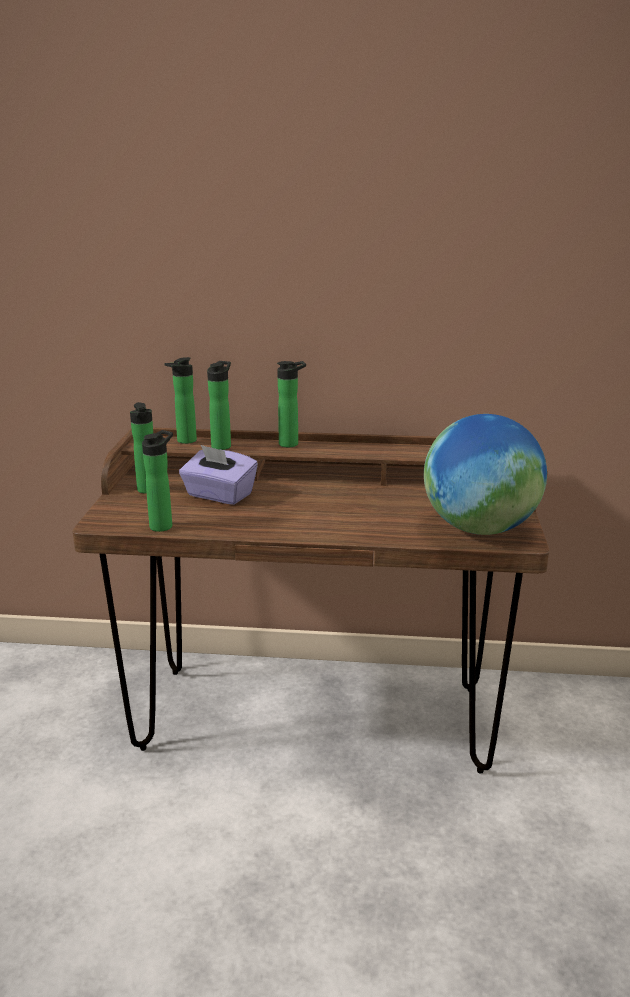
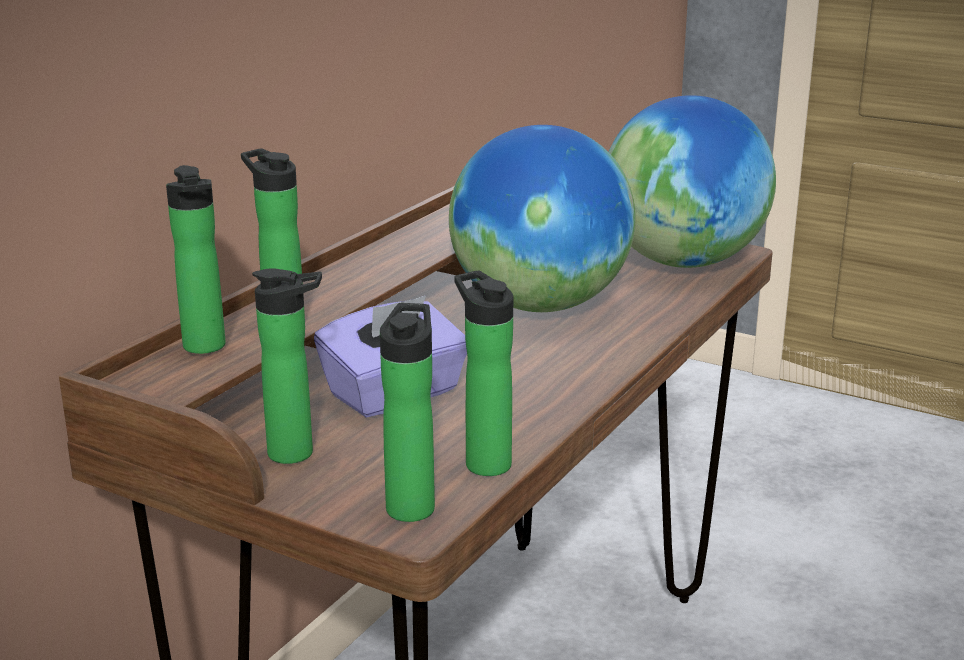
camera: 65 degrees left, 0 degrees up
(291, 444) = (341, 274): bottle -> bottle (411, 505)
(360, 503) = (538, 305): none -> globe

